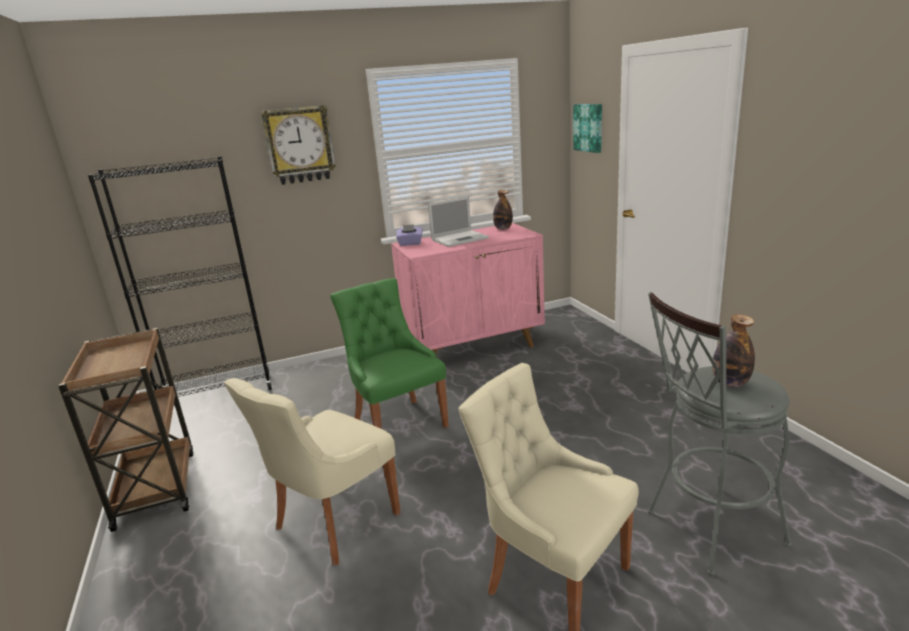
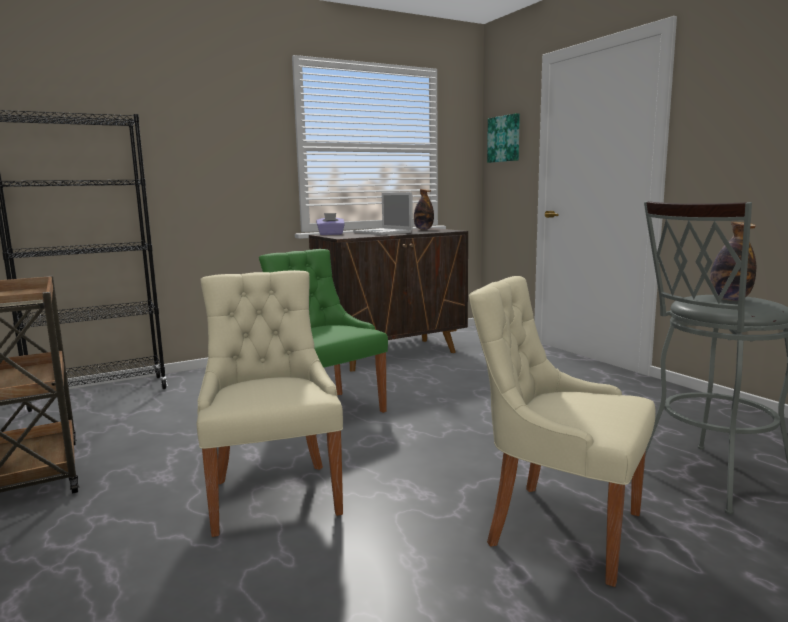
camera: 10 degrees left, 10 degrees down
(299, 145) = (218, 122): wall clock -> none
(333, 522) = (274, 494): beige chair -> beige chair turned 135 degrees clockwise
(460, 239) = (383, 232): laptop -> laptop turned 90 degrees clockwise
(474, 348) = (392, 354): pink cabinet -> brown cabinet

